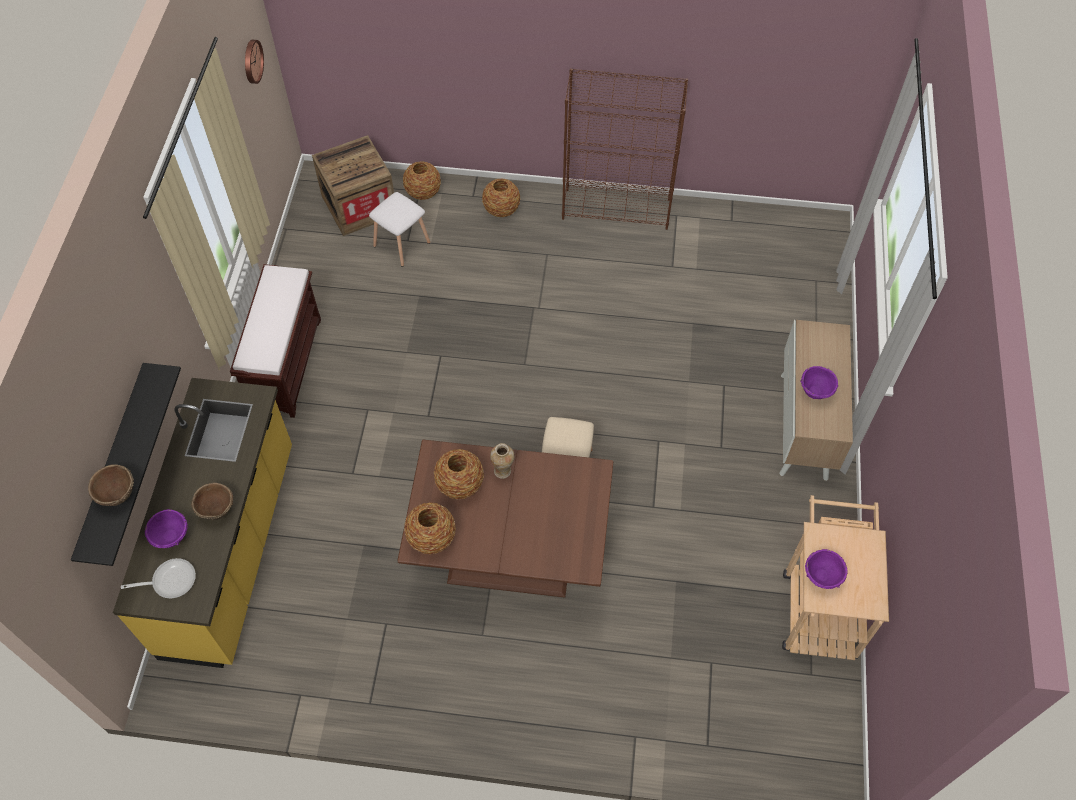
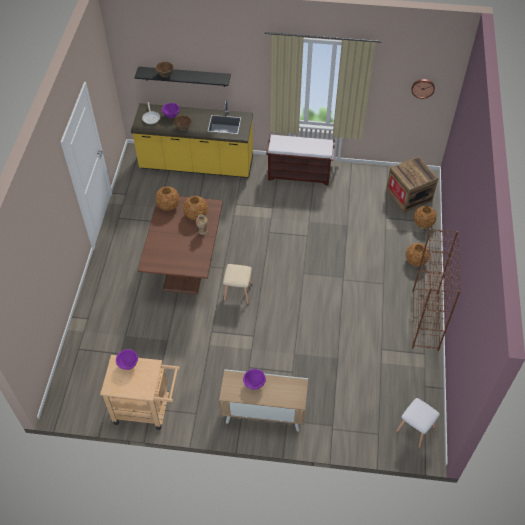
camera: 90 degrees right, 5 degrees down
(402, 244) = (383, 216): white stool -> white stool (415, 430)

